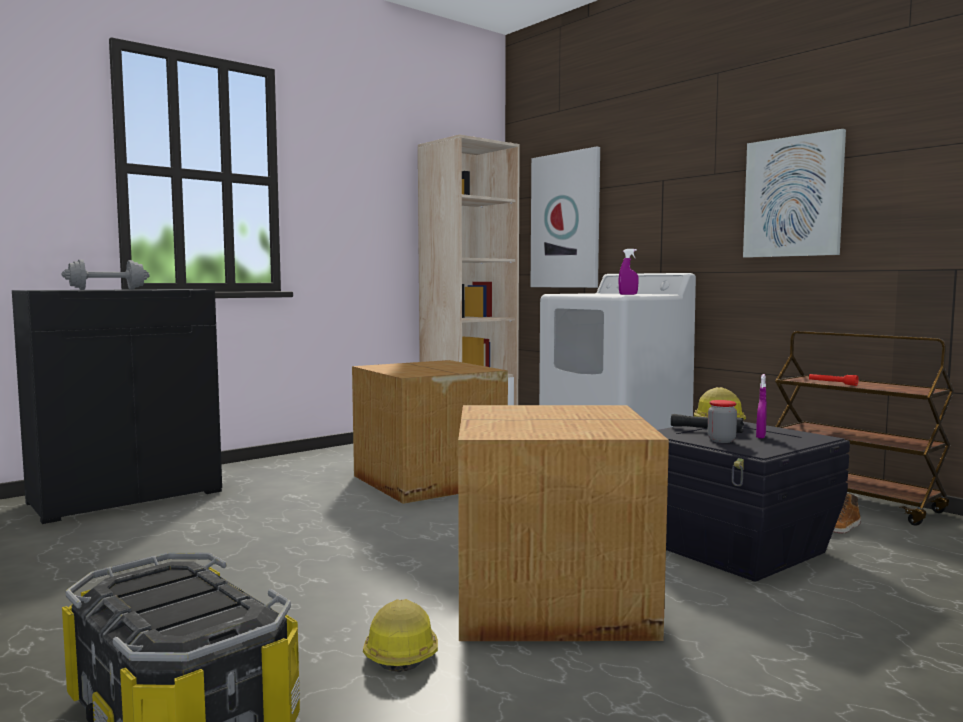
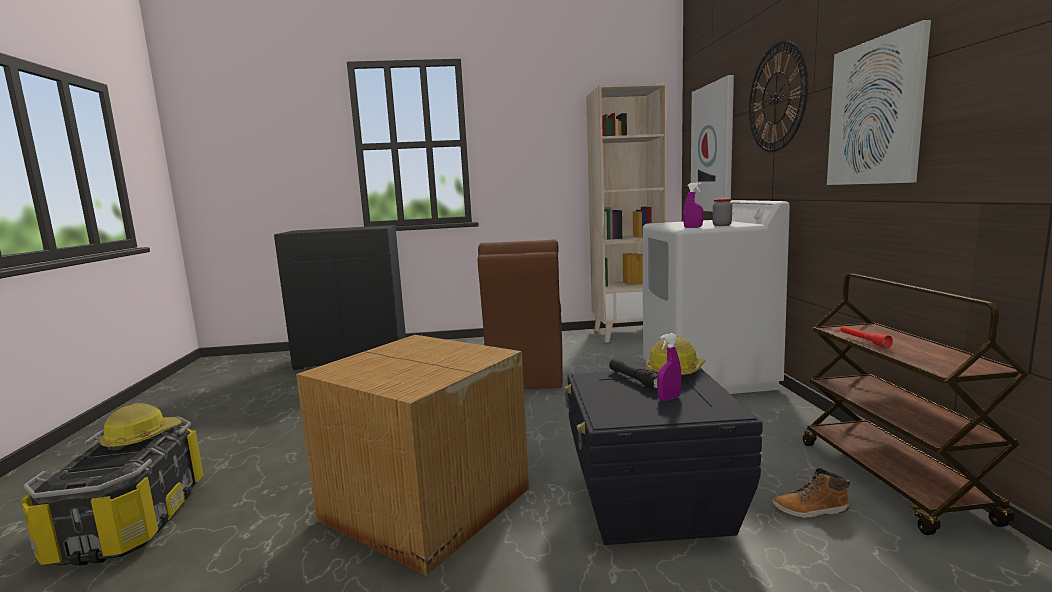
camera: 35 degrees right, 5 degrees up
(107, 289) = (336, 228): grey dumbbell -> none
(401, 651) = (277, 515): hard hat -> hard hat (141, 438)
(428, 481) = (526, 374): cardboard box -> brown chair
(665, 175) = (776, 98): none -> wall clock
(721, 440) = (614, 396): jar -> jar (722, 225)

